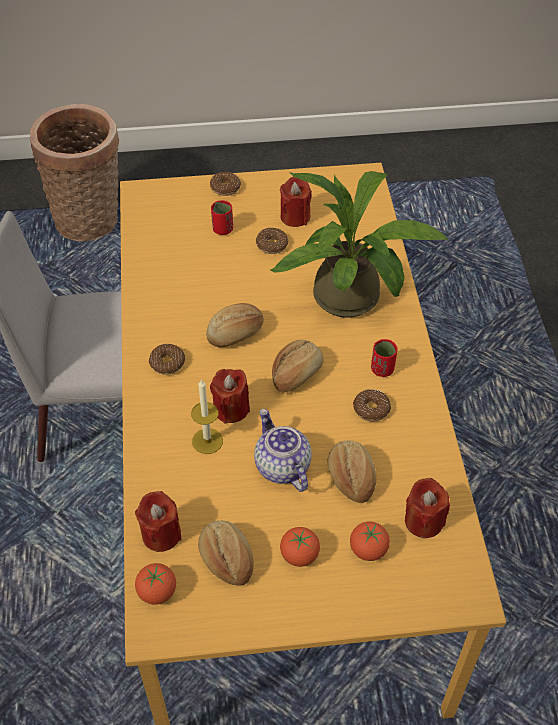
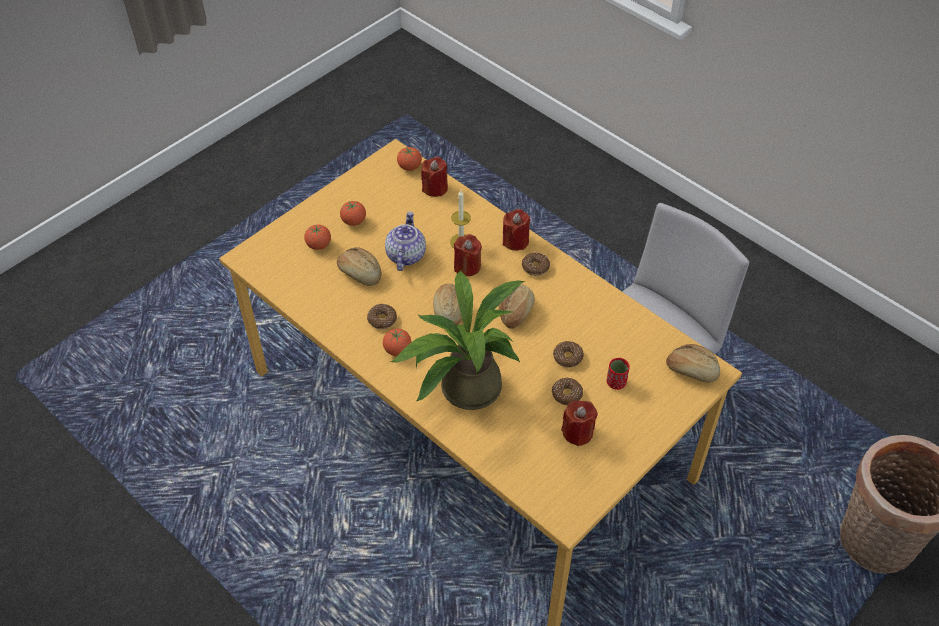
camera: 140 degrees right, 0 degrees up
(225, 188) = (660, 422): donut -> donut (568, 357)
(225, 559) = (390, 198): bread -> bread (692, 370)
(281, 466) = (405, 255): teapot -> teapot turned 105 degrees counterclockwise
(382, 369) = (397, 350): red cup -> tomato
(423, 521) = (298, 277): red candle -> red candle (515, 241)

